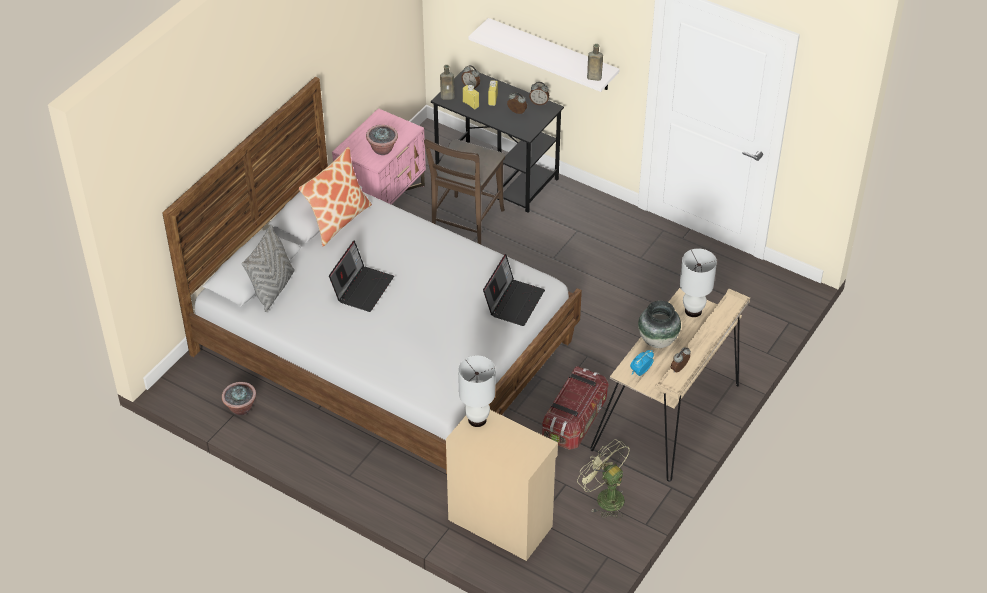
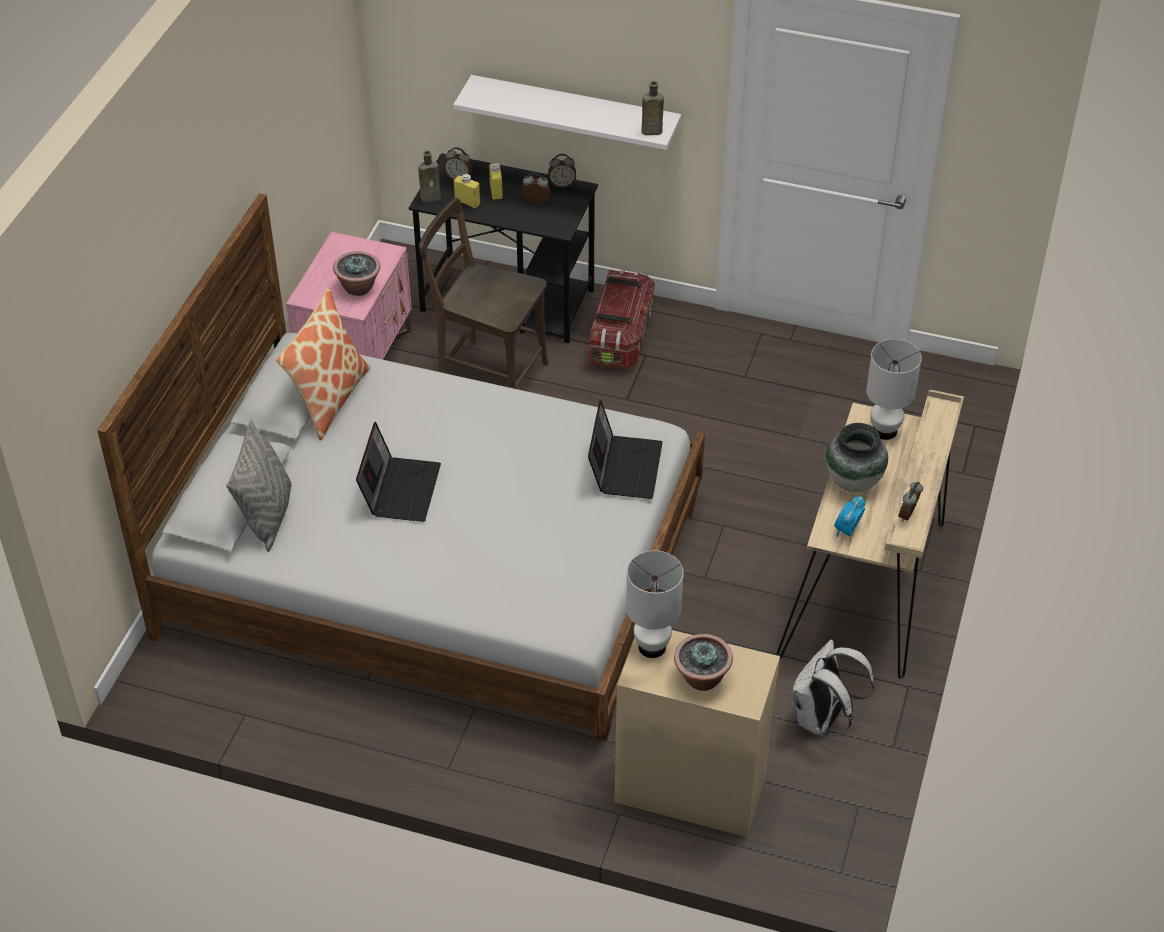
camera: 15 degrees left, 0 degrees up
(240, 408) = (252, 702): potted plant -> potted plant (701, 679)
(465, 224) = (487, 374): brown chair -> brown chair turned 105 degrees clockwise
(575, 420) = (740, 619): storage box -> storage box (621, 337)
(604, 497) = (822, 720): green fan -> white backpack

